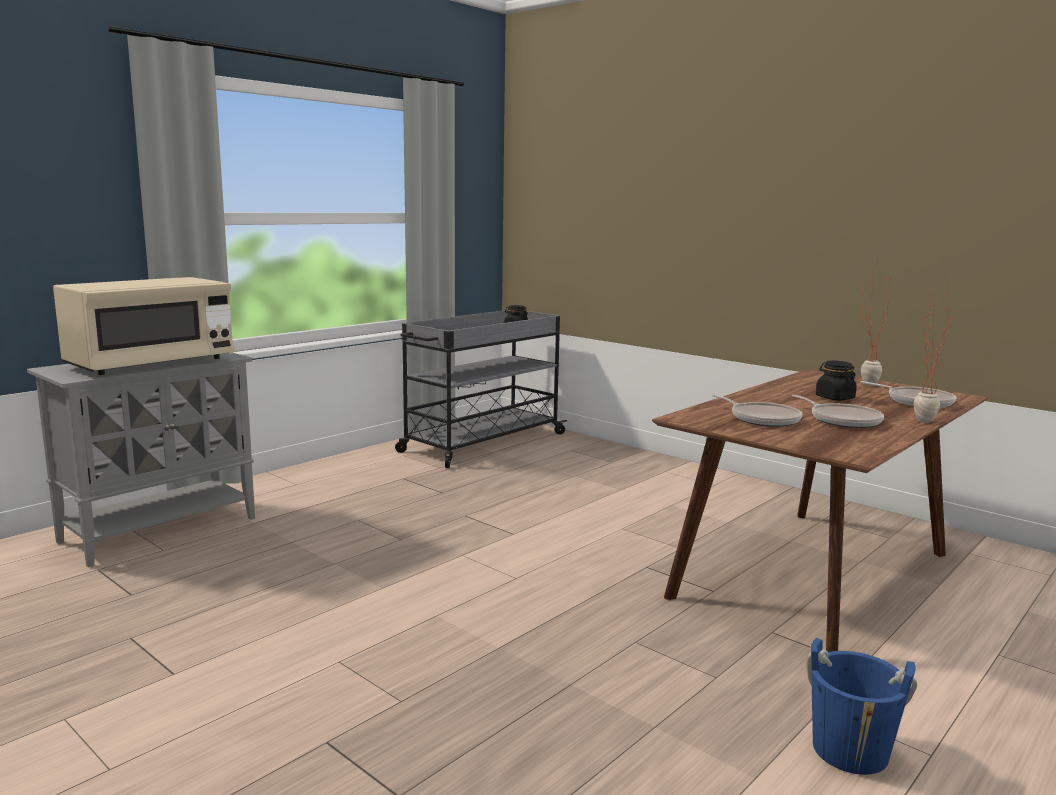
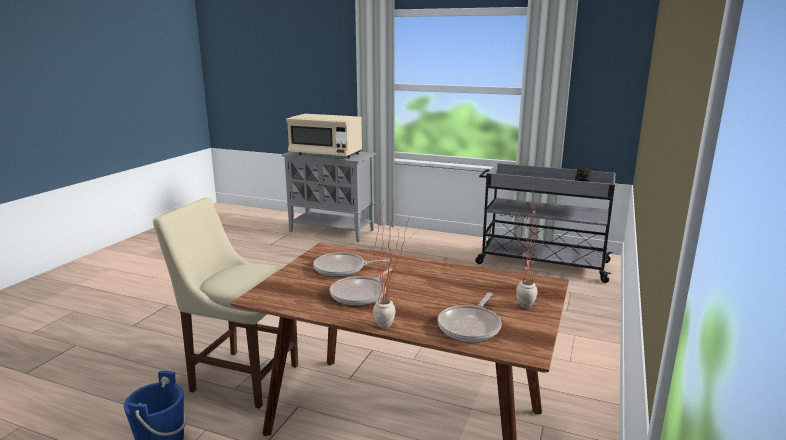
camera: 70 degrees right, 5 degrees up
(681, 669) = (241, 376): none -> beige chair
(762, 419) = (342, 269): frying pan -> frying pan turned 60 degrees clockwise
(834, 398) = (443, 291): black jar -> none

